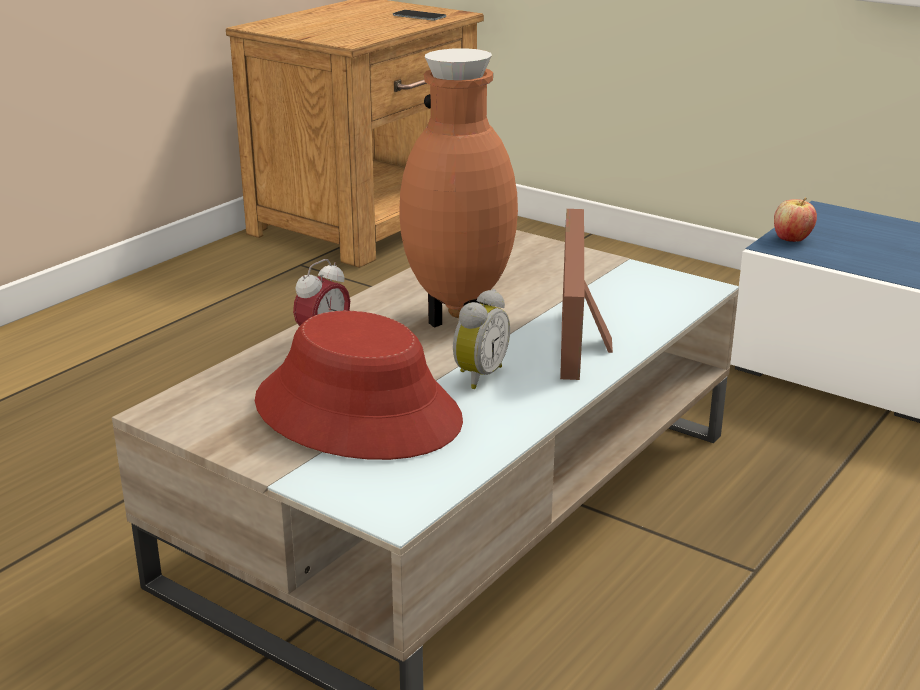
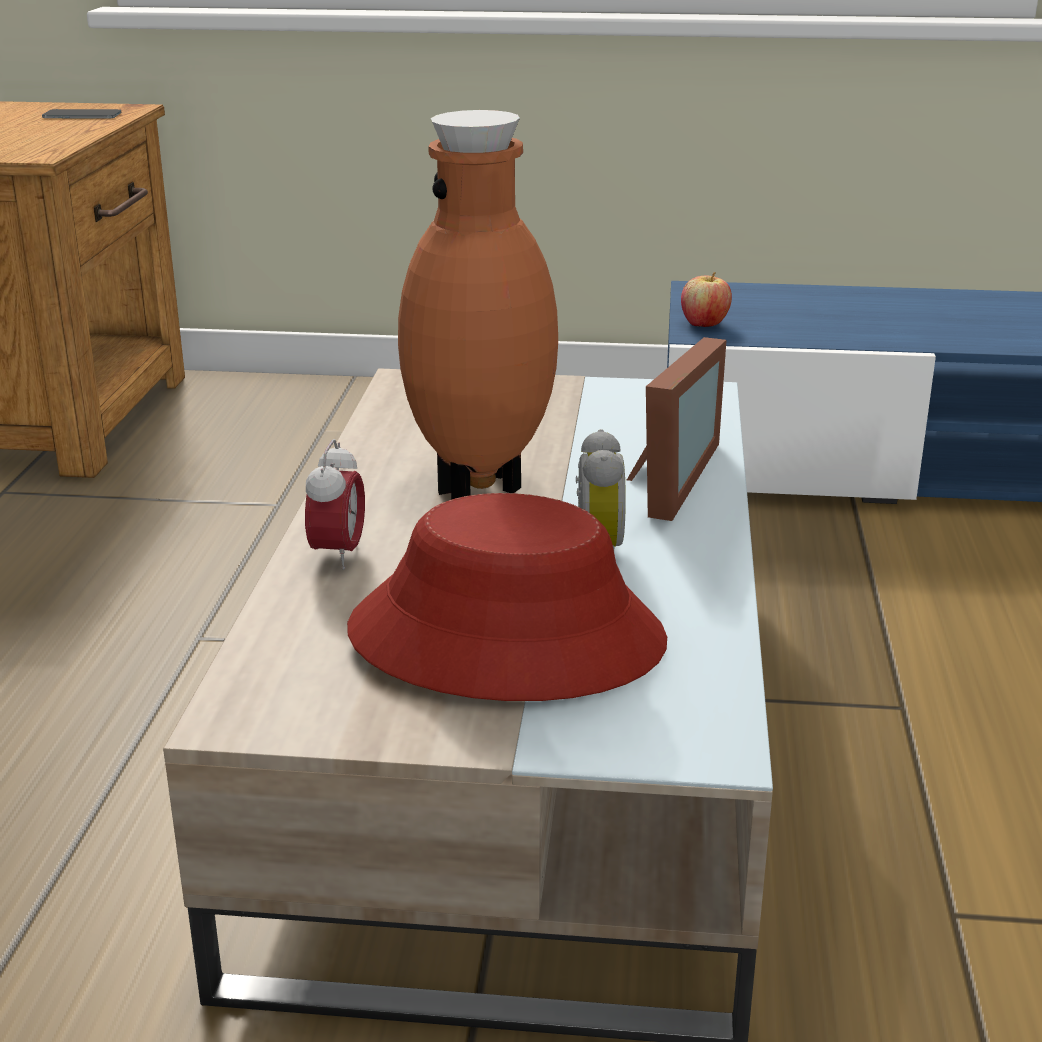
camera: 30 degrees left, 0 degrees up
(586, 341) = (661, 480): picture frame -> picture frame turned 135 degrees counterclockwise

